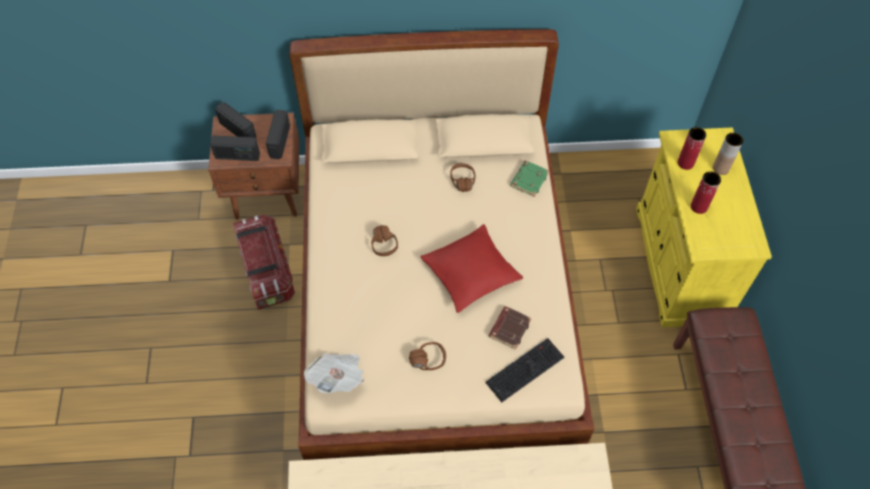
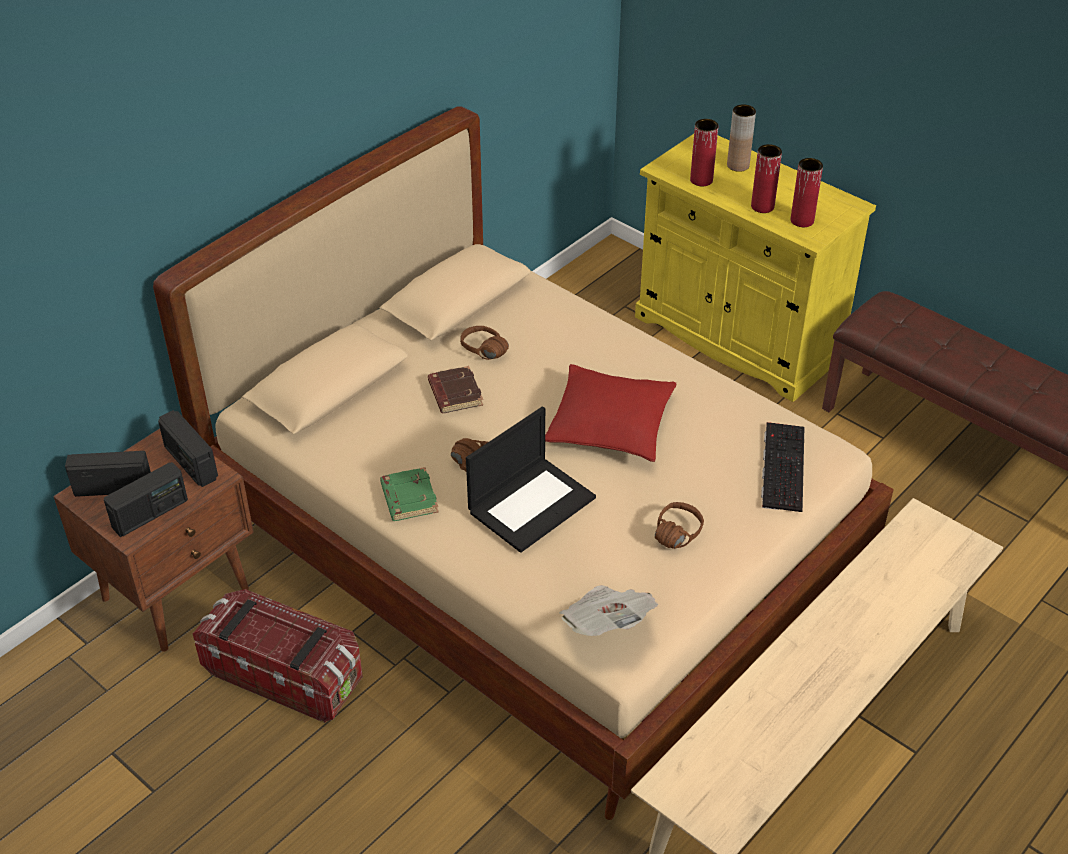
camera: 45 degrees left, 15 degrees down
(381, 286) = (532, 503): none -> laptop
(509, 328) = (718, 443): brown book -> brown book (454, 393)
(529, 180) = (554, 303): green book -> green book (408, 498)
(710, 233) = (802, 220): none -> red vase

